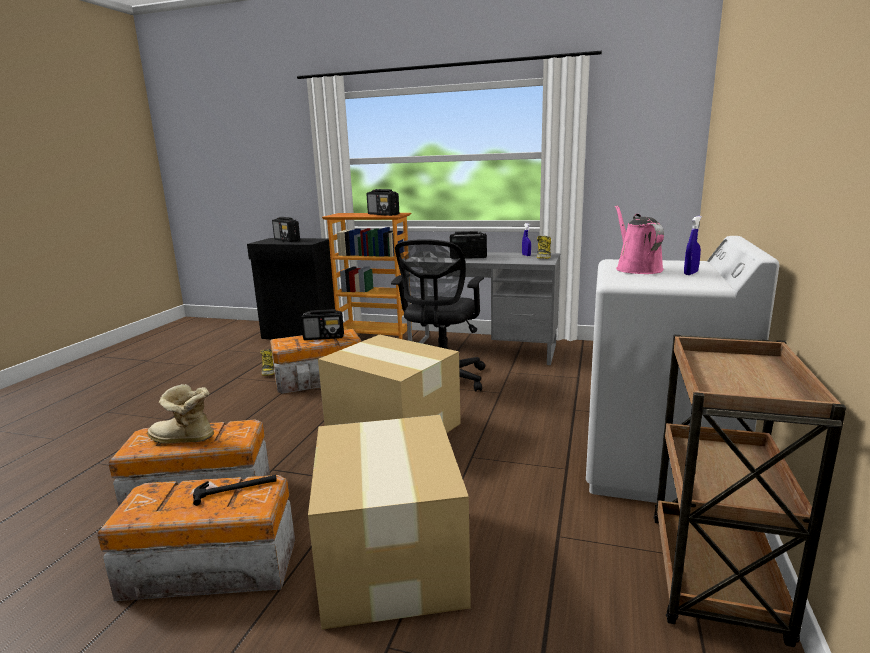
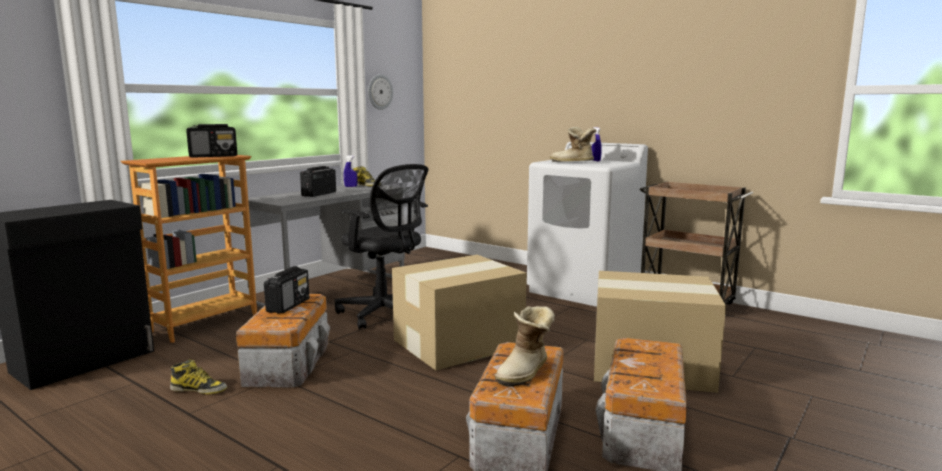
camera: 70 degrees left, 5 degrees down
(236, 488) = (636, 351): hammer -> none
(287, 240) = (55, 210): radio -> none
(620, 151) = (379, 92): none -> wall clock
(636, 269) = (572, 162): pink watering can -> boot

